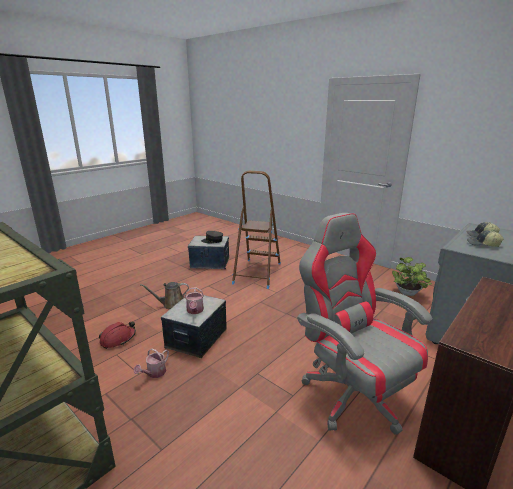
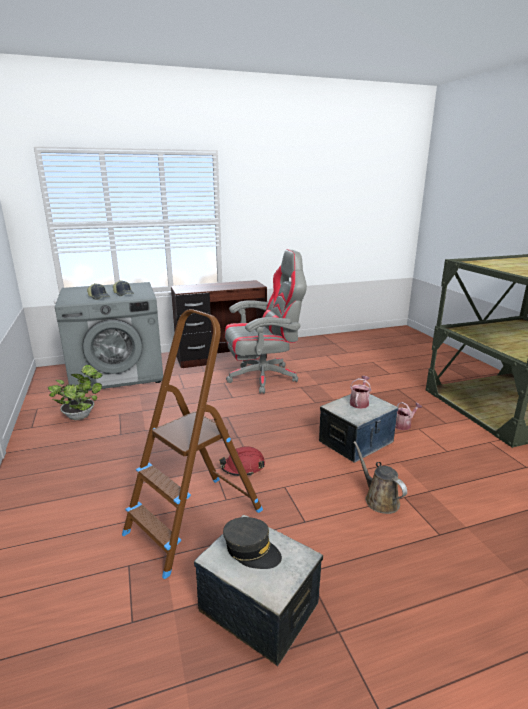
camera: 150 degrees left, 0 degrees up
(118, 339) = (451, 468): red hard hat -> red hard hat (243, 467)
(171, 305) = (379, 499): brown watering can -> brown watering can turned 135 degrees counterclockwise
(354, 396) = (262, 377): grey office chair -> grey office chair turned 105 degrees counterclockwise

